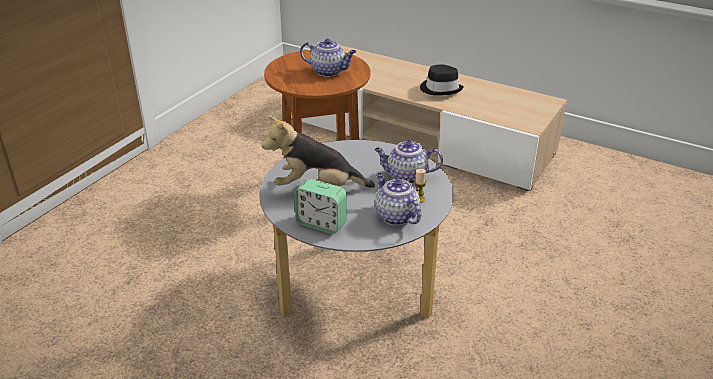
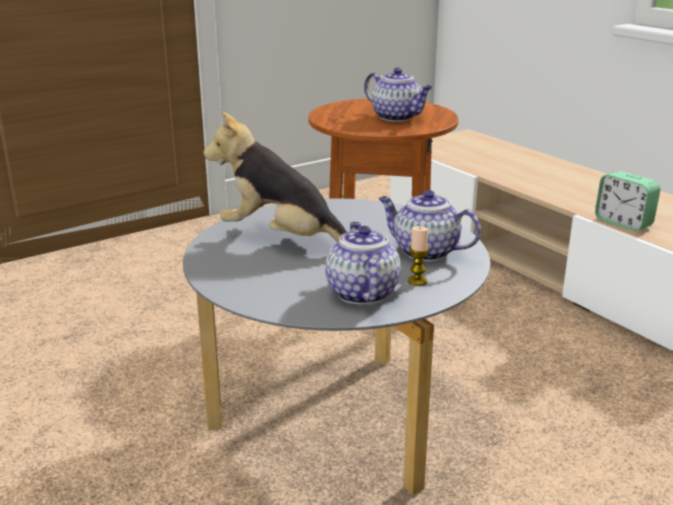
camera: 25 degrees right, 10 degrees down
(321, 223) = (245, 278): alarm clock -> alarm clock (623, 223)
(441, 89) = (590, 192): black hat -> none

